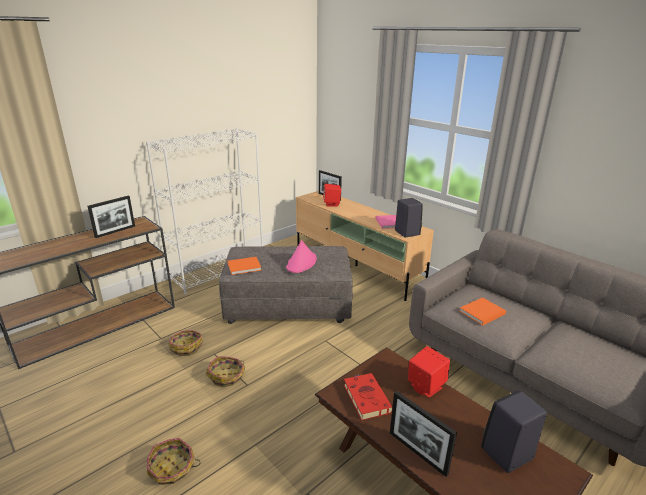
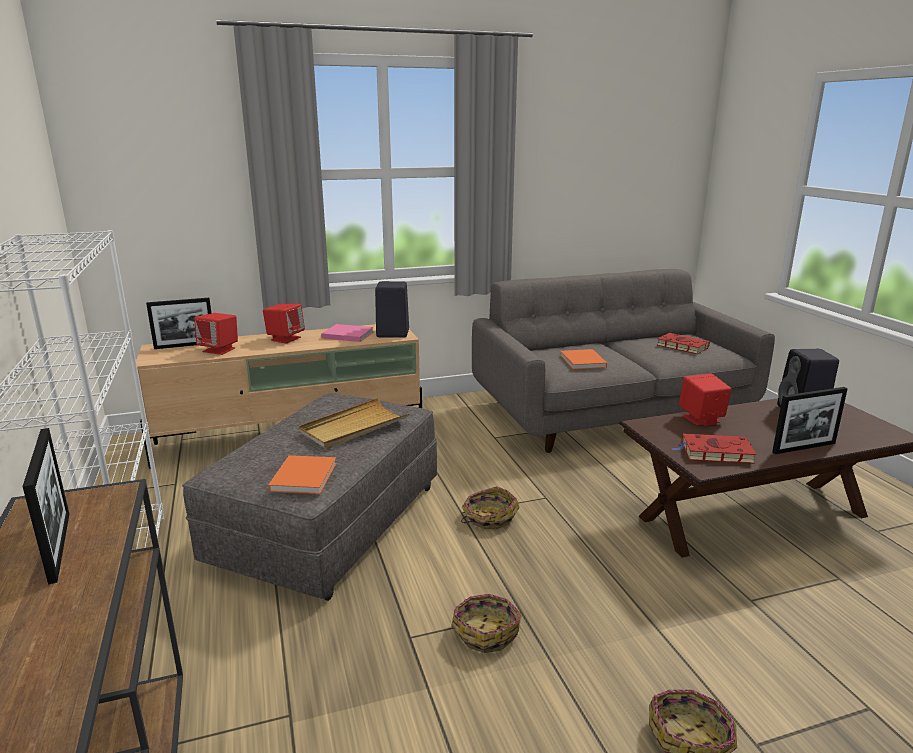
camera: 65 degrees left, 5 degrees down
(186, 347) = (358, 674): basket -> basket (488, 517)
(301, 263) = (353, 427): pink hat -> beige tray
(363, 211) = (285, 338): none -> red speaker
(595, 359) = (681, 346): none -> red book

